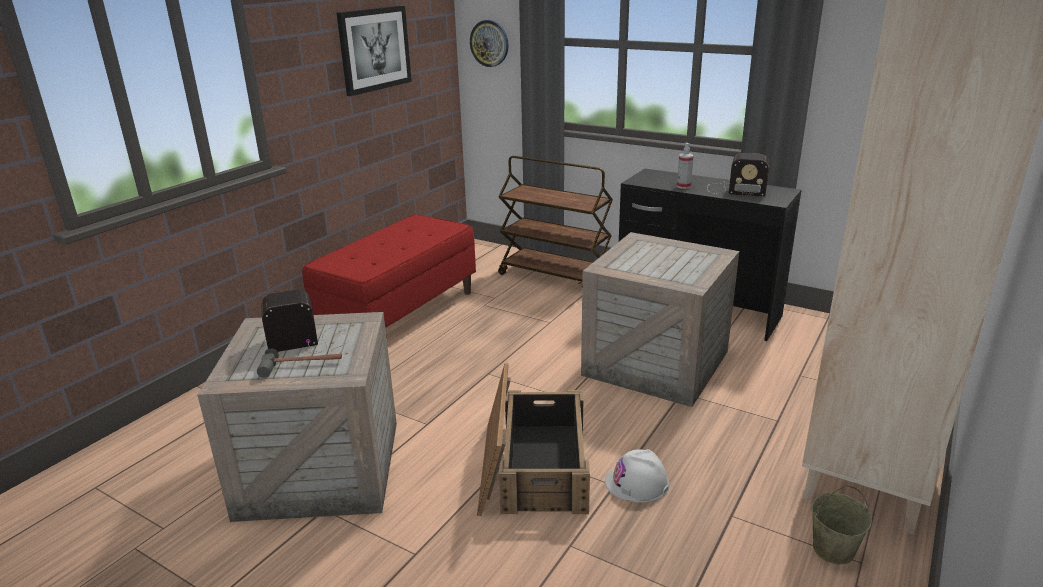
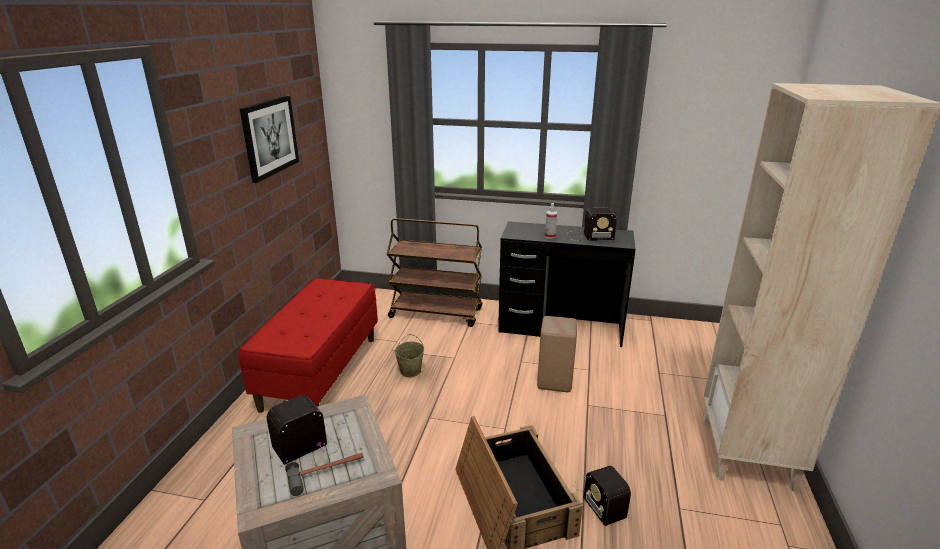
camera: 20 degrees left, 0 degrees up
(489, 43) = (358, 122): wall clock -> none
(637, 483) = (599, 496): white hard hat -> radio
(653, 364) = (553, 382): crate -> beige stool
(833, 549) = (758, 518): beige bucket -> beige bucket (410, 371)

